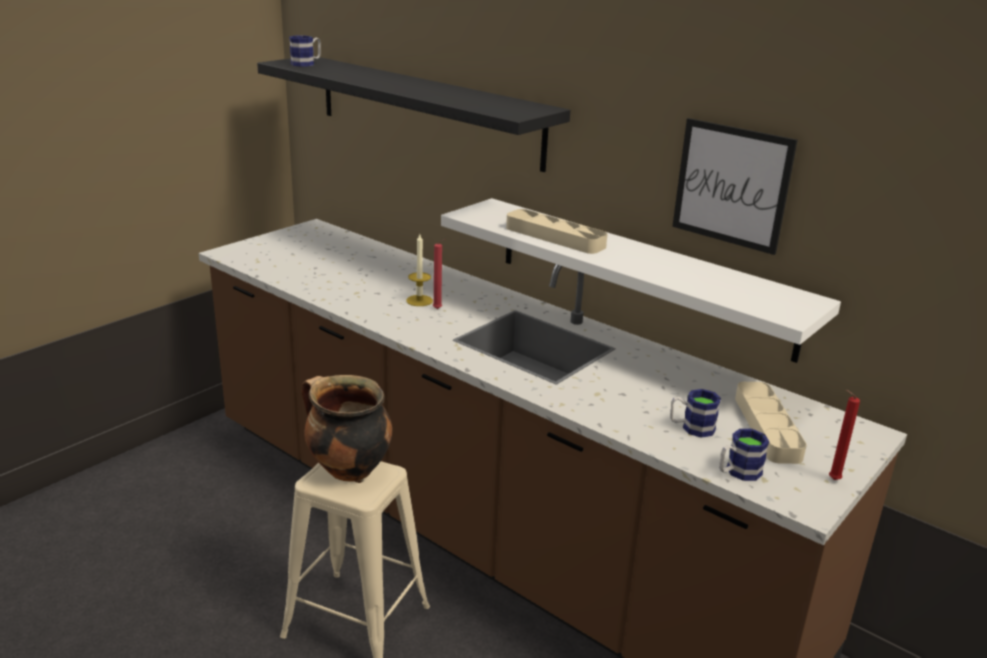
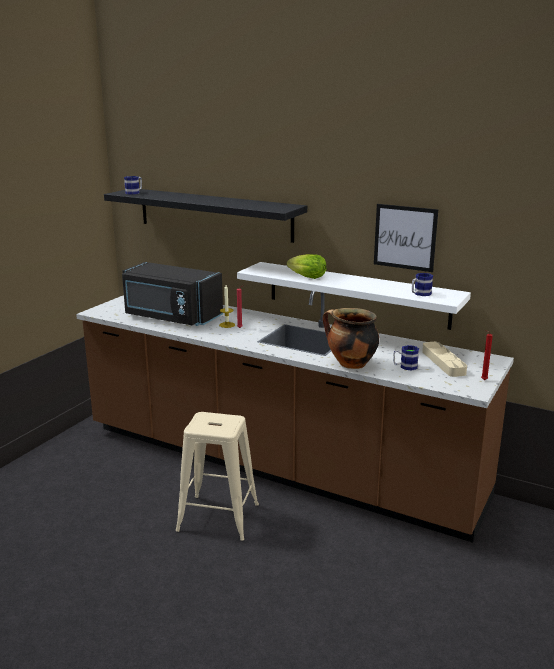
camera: 10 degrees left, 5 degrees down
(338, 276) = (171, 317): none -> black microwave
(347, 469) = (210, 420): cooking pot -> cooking pot (350, 364)
(555, 237) = (307, 277): beige tray -> lettuce
(738, 472) = (436, 382): mug -> mug (420, 294)

